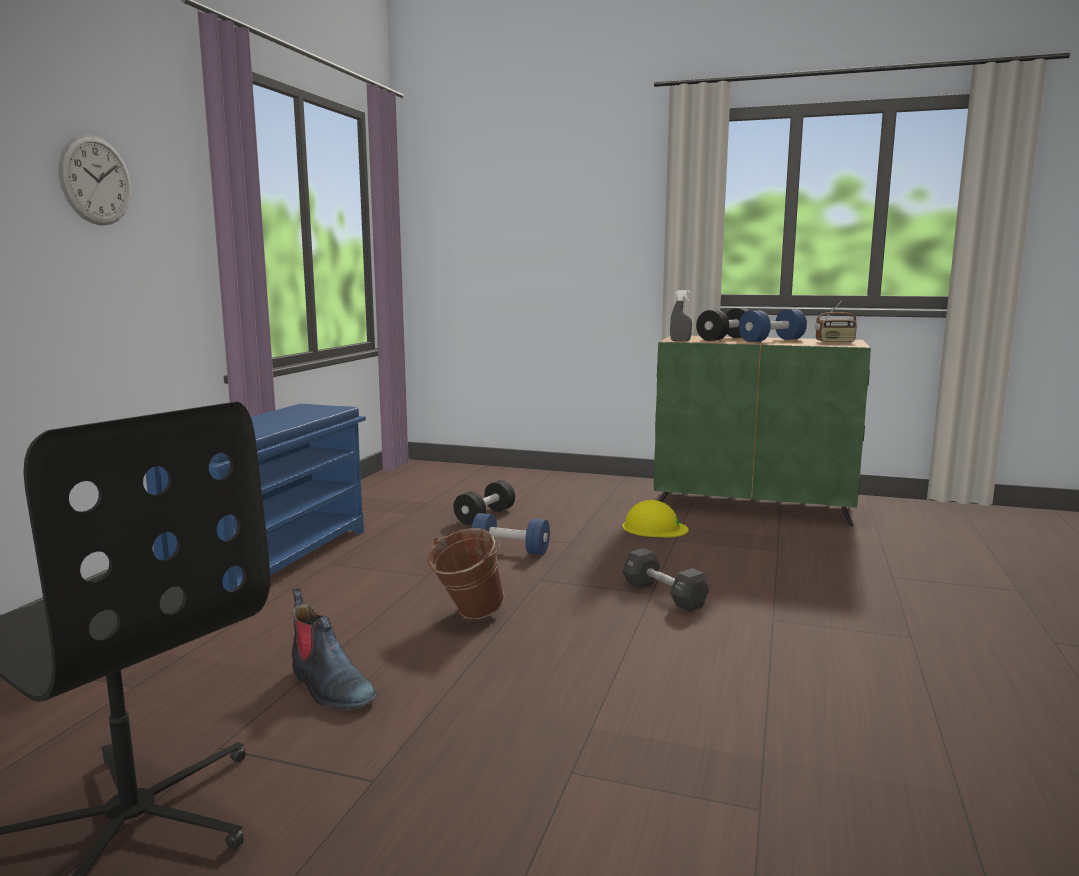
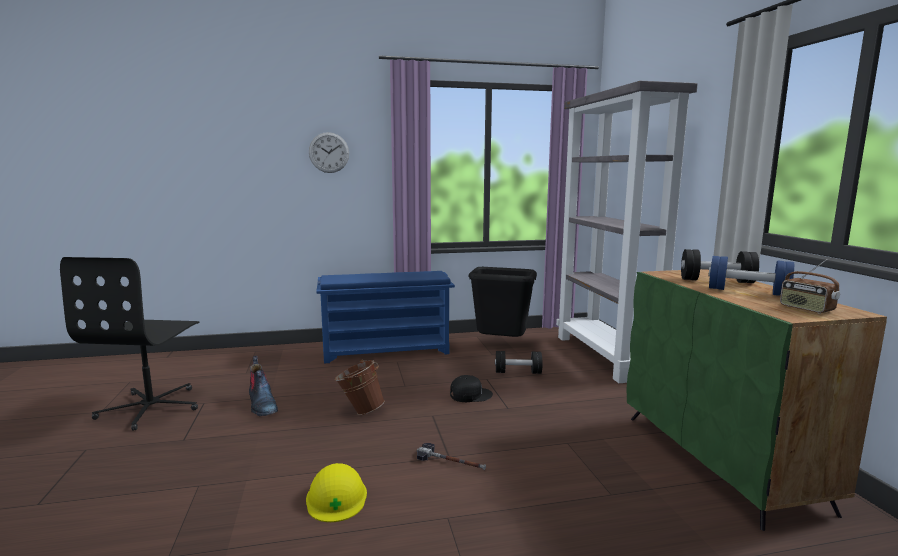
camera: 60 degrees right, 0 degrees up
(329, 687) = (262, 405): boot -> boot turned 45 degrees counterclockwise
(388, 502) = (501, 345): none -> black trash can
(507, 476) = (606, 356): none -> grey bookcase
(510, 550) = (470, 394): blue dumbbell -> black cap
(654, 528) = (582, 429): yellow hard hat -> yellow hard hat (336, 497)
(664, 594) = (451, 461): black dumbbell -> hammer
(680, 341) = (658, 274): grey spray bottle -> none

